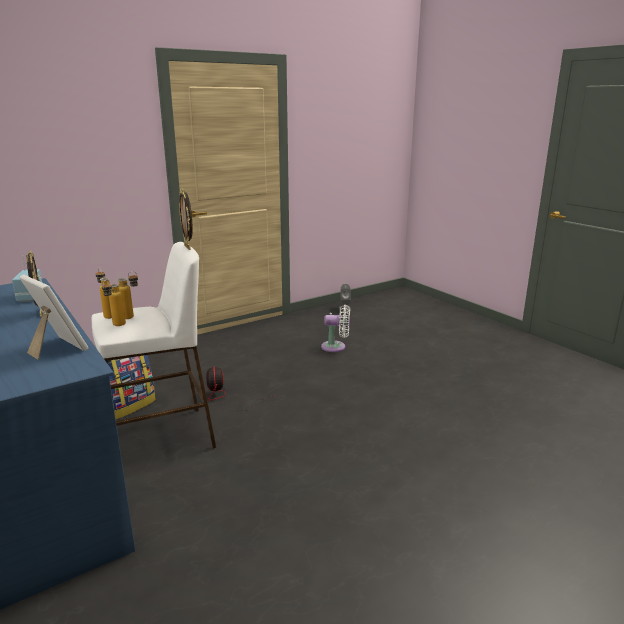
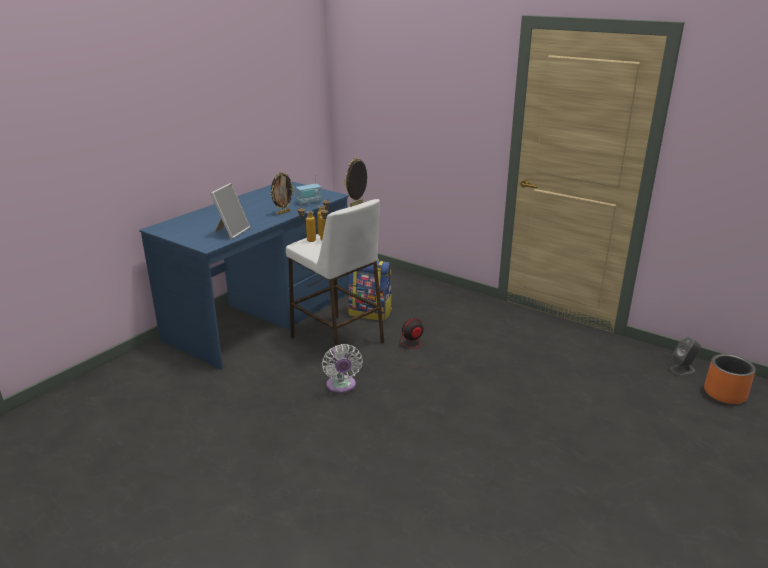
camera: 70 degrees right, 5 degrees up
(336, 347) = (567, 385): white fan -> white fan (341, 386)
(377, 307) = (725, 393): none -> orange planter

